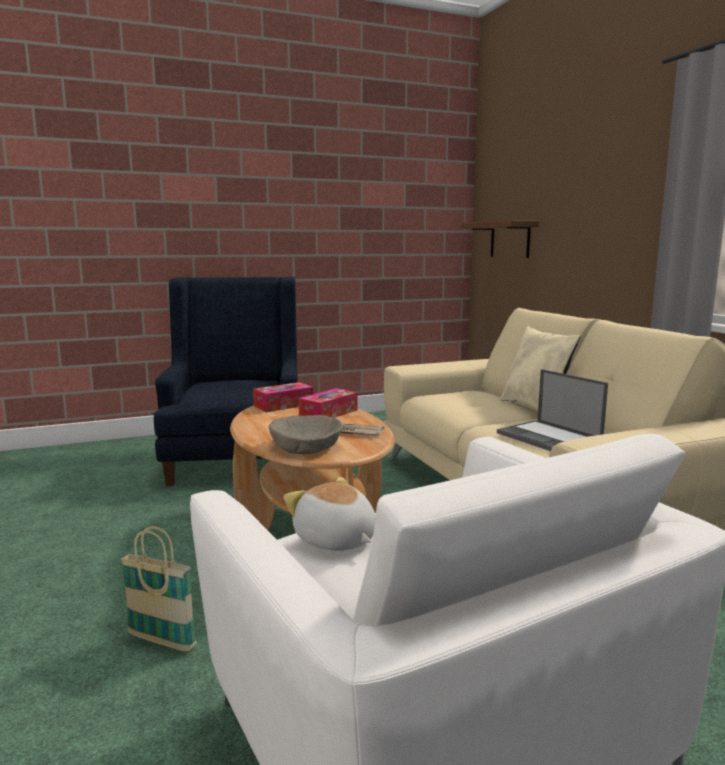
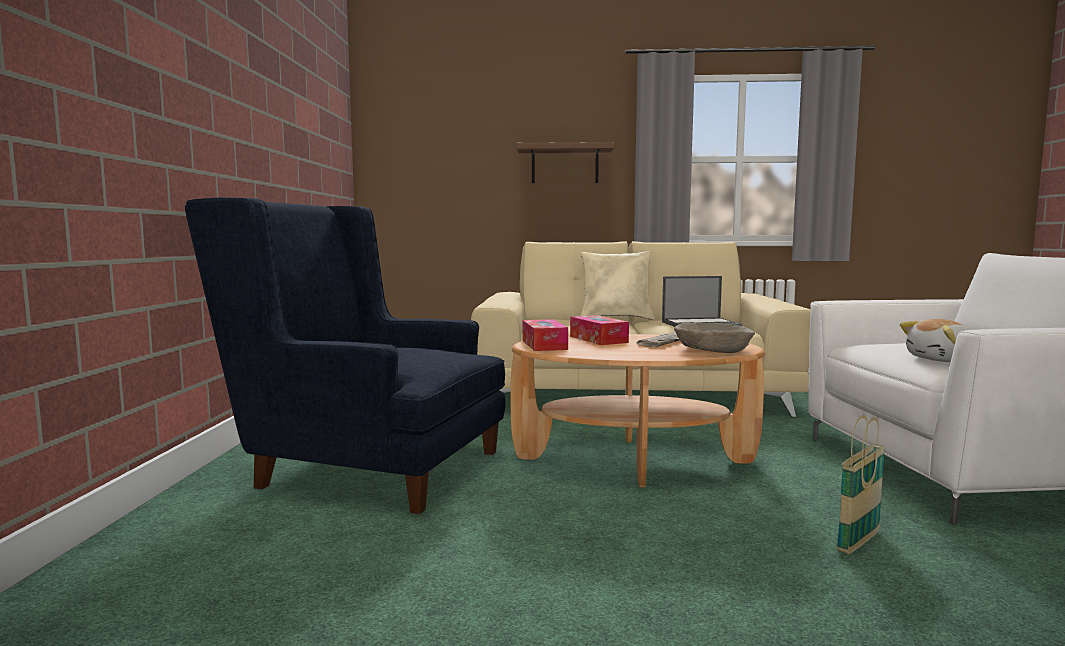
camera: 65 degrees left, 5 degrees down
(510, 239) = (428, 183): brown shelf -> brown shelf (565, 165)

